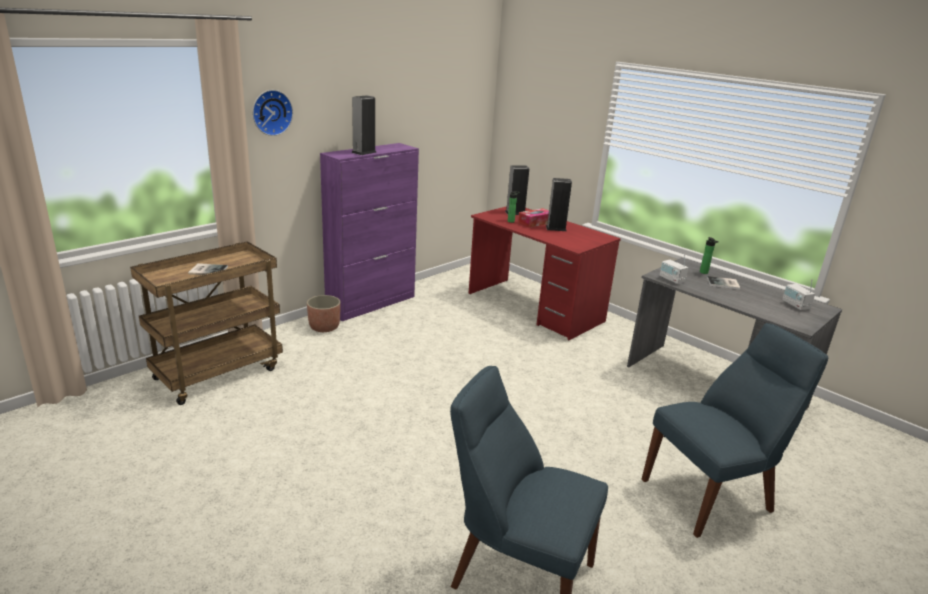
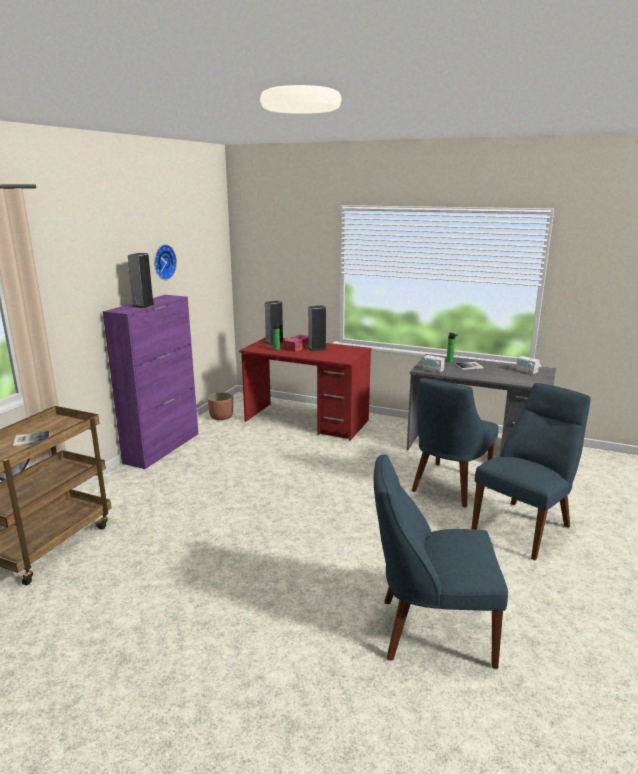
camera: 20 degrees left, 5 degrees down
(271, 112) = (56, 276): wall clock -> wall clock (163, 262)
(324, 327) = (131, 478): planter -> planter (221, 417)
(650, 421) = (449, 486): none -> blue chair

